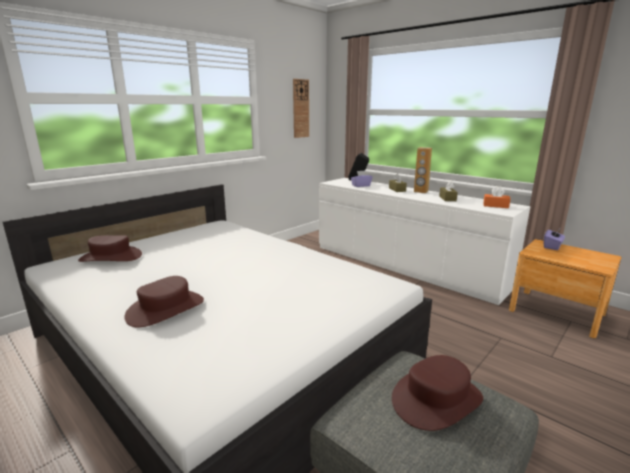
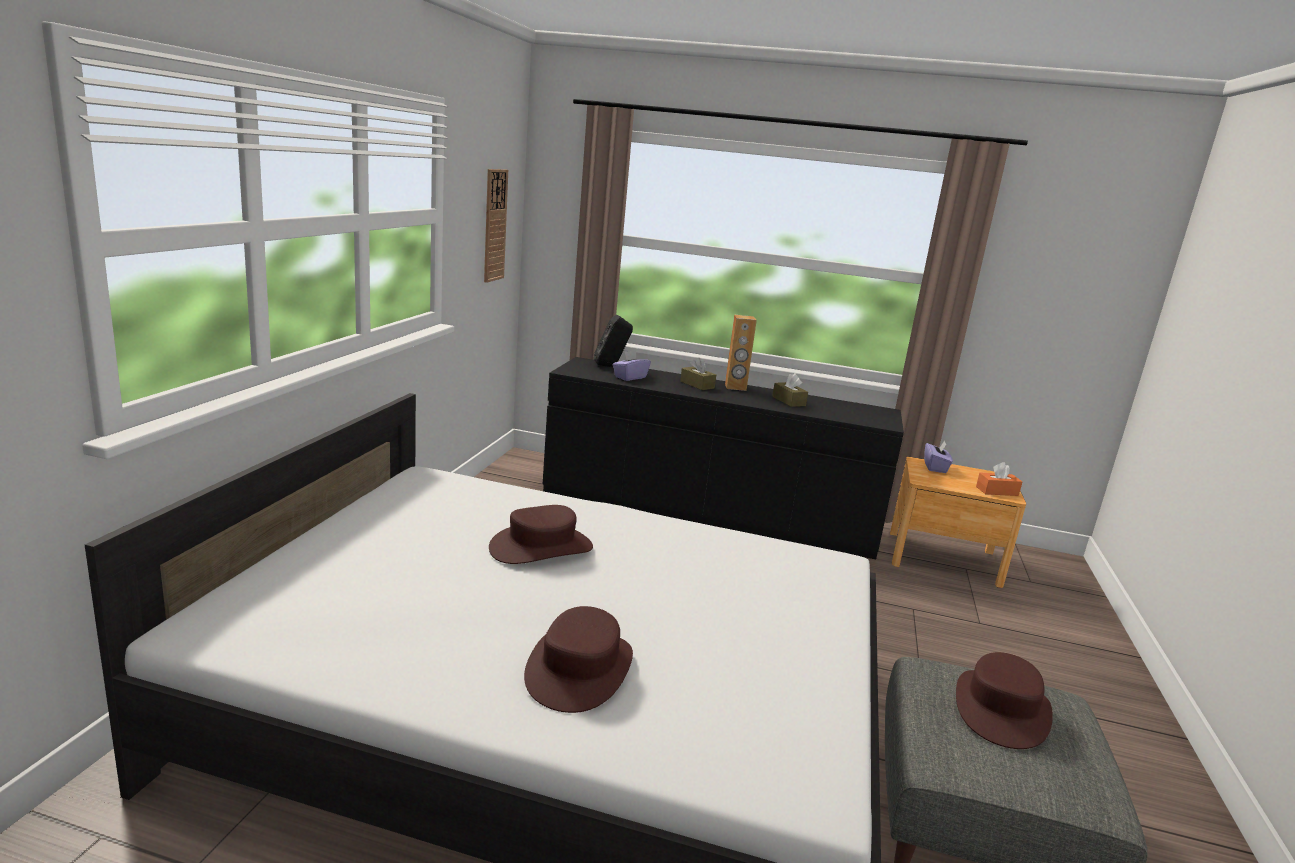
camera: 30 degrees left, 0 degrees up
(111, 257) = (320, 585): brown hat -> brown hat (541, 547)
(405, 265) = (708, 510): white dresser -> black dresser
(495, 205) = (862, 412): orange tissue box -> orange tissue box (997, 491)

